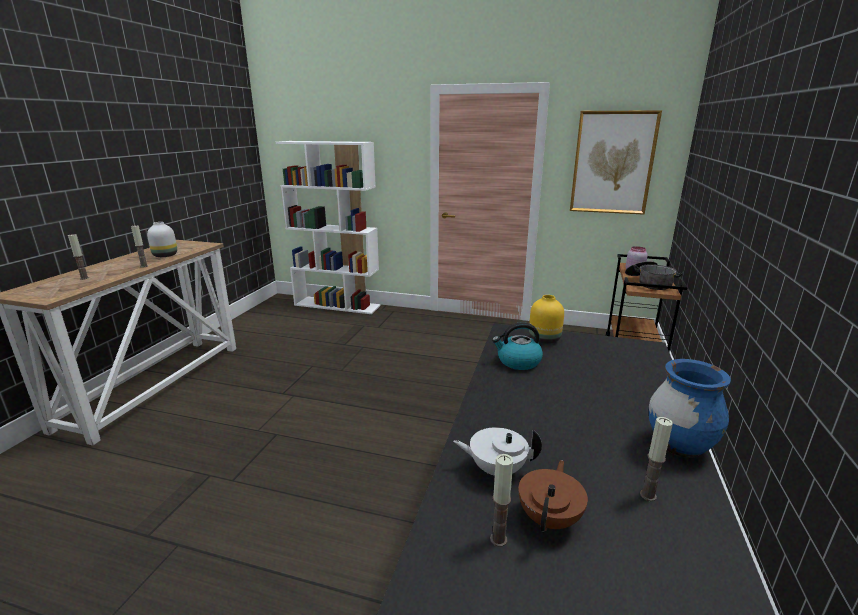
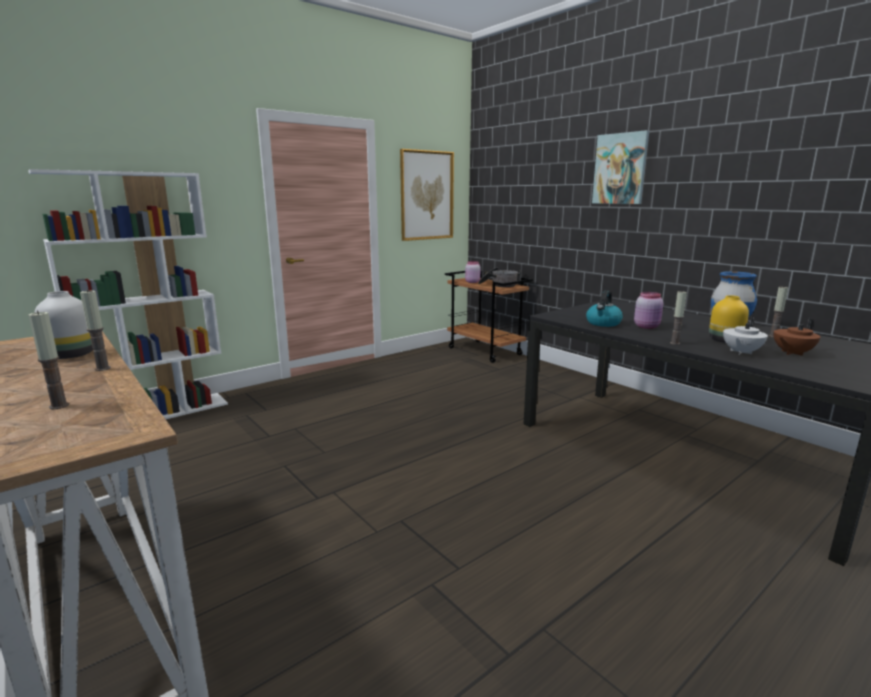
camera: 55 degrees left, 5 degrees down
(498, 539) = (810, 364): candle -> candle (674, 343)
(544, 339) = (574, 312): yellow vase -> yellow vase (724, 340)
(544, 388) = (647, 326): none -> pink jar
(550, 518) = (791, 353): brown teapot -> brown teapot turned 90 degrees counterclockwise
(770, 151) = (620, 169): none -> picture

